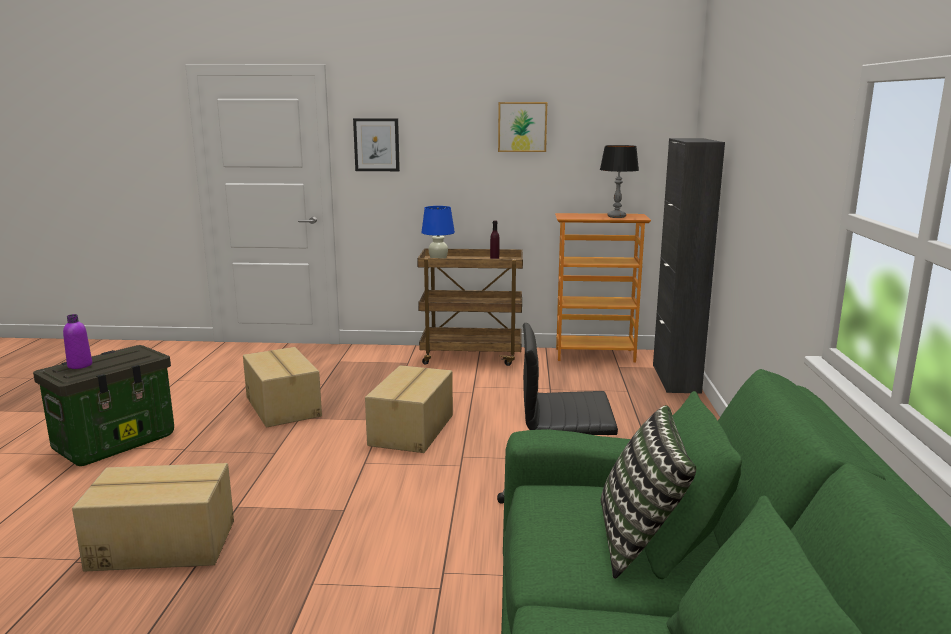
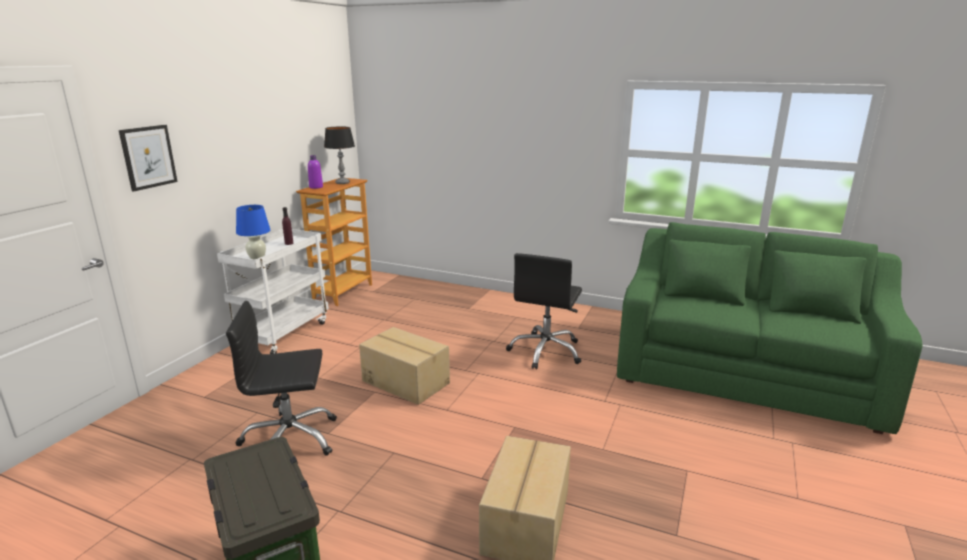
camera: 70 degrees left, 5 degrees up
(80, 365) = (255, 500): purple bottle -> purple bottle (316, 187)
(284, 406) = (290, 440): cardboard box -> black office chair
(472, 356) = (283, 333): brown cart -> white cart
(522, 127) = (264, 120): picture -> none
(640, 538) = (717, 301): pillow -> none
(676, 379) = (412, 282): black cabinet -> none

